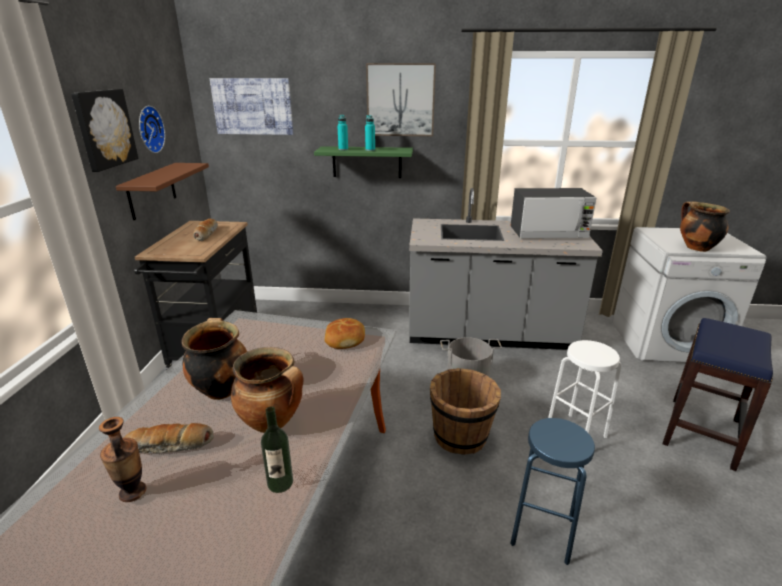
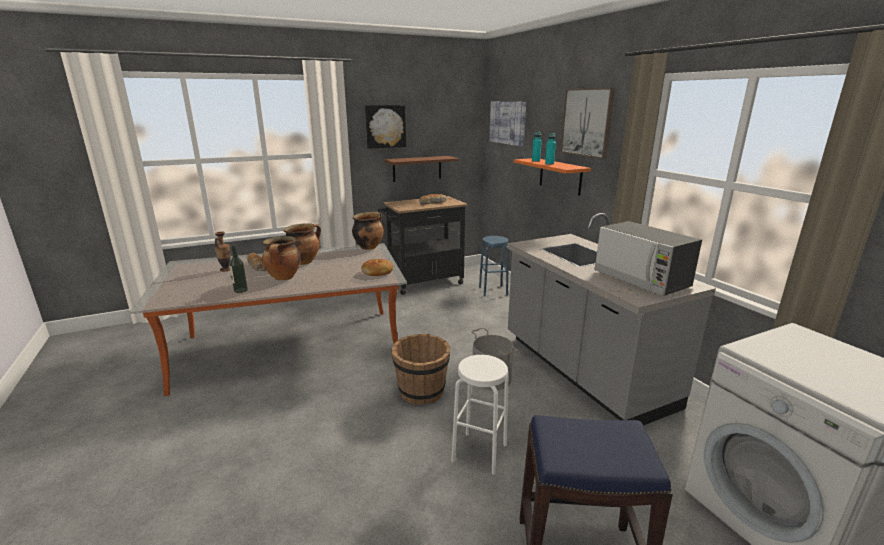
camera: 60 degrees right, 5 degrees down
(148, 129) = (427, 131): wall clock -> none
(367, 162) = (560, 176): green shelf -> orange shelf
(542, 531) = (348, 452): blue stool -> blue stool (493, 291)
(696, 248) = (788, 365): cooking pot -> cooking pot (369, 247)

